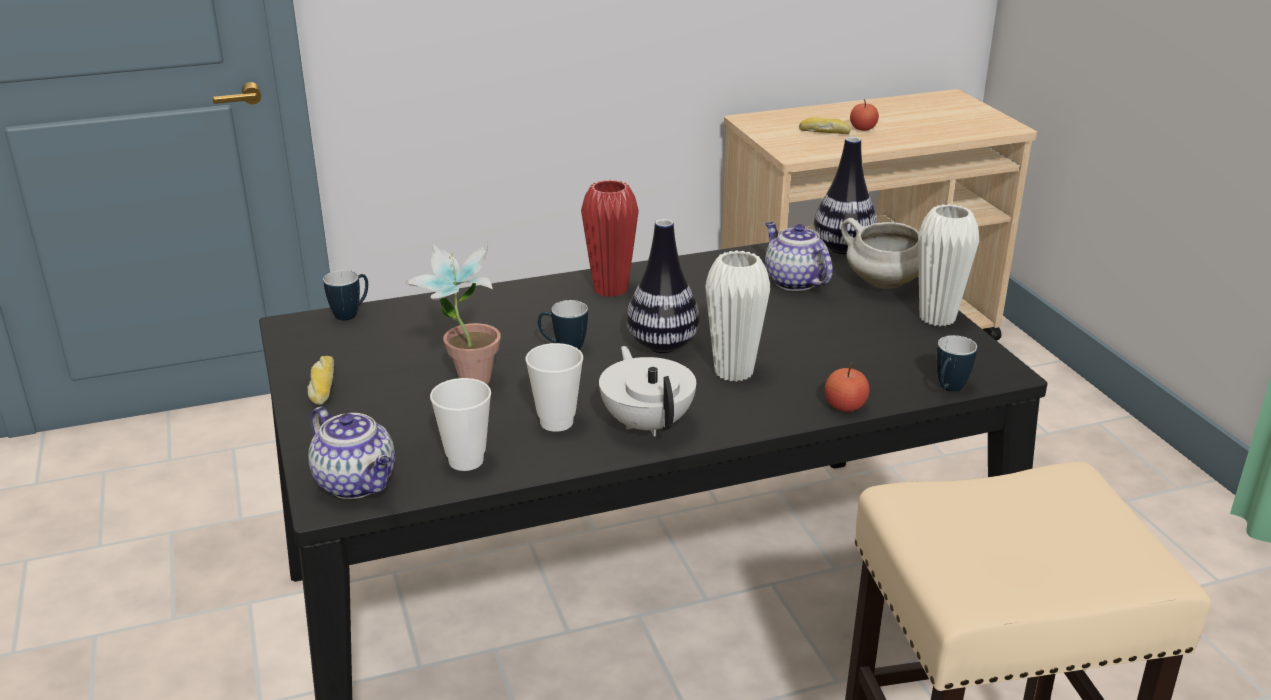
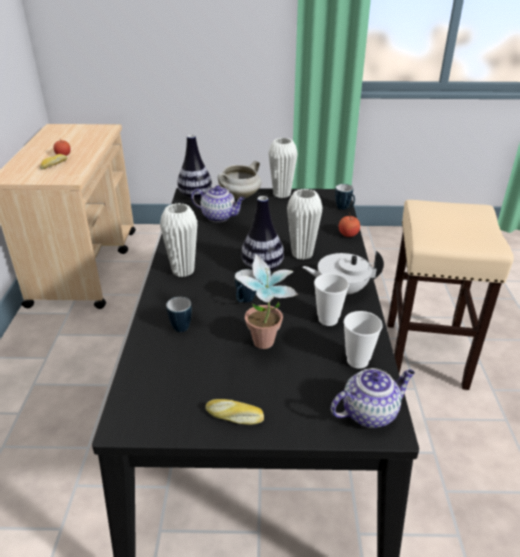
camera: 70 degrees left, 5 degrees up
(351, 314) = (129, 388): mug -> mug (179, 325)
(610, 289) = (183, 271): red vase -> white vase
(793, 281) = (219, 216): teapot -> teapot turned 150 degrees counterclockwise

